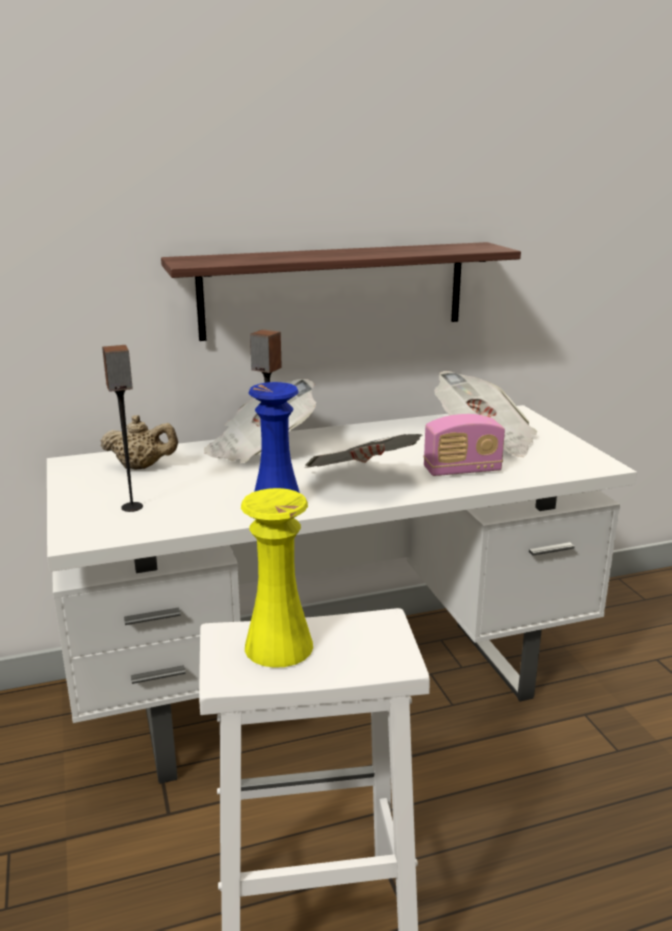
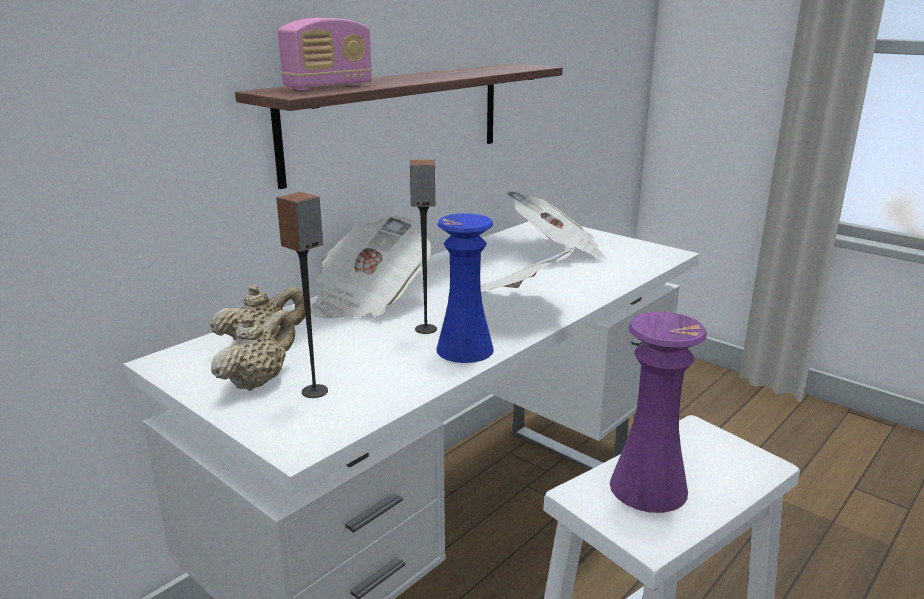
camera: 30 degrees left, 0 degrees up
(107, 491) = (258, 381): none -> beige teapot
(279, 646) = (648, 487): yellow vase -> purple vase
(462, 470) = (577, 280): radio -> radio (328, 87)

